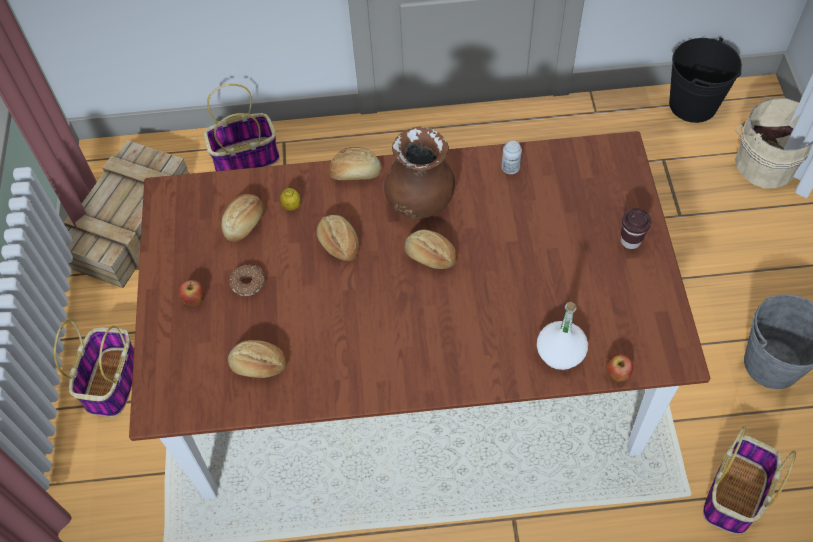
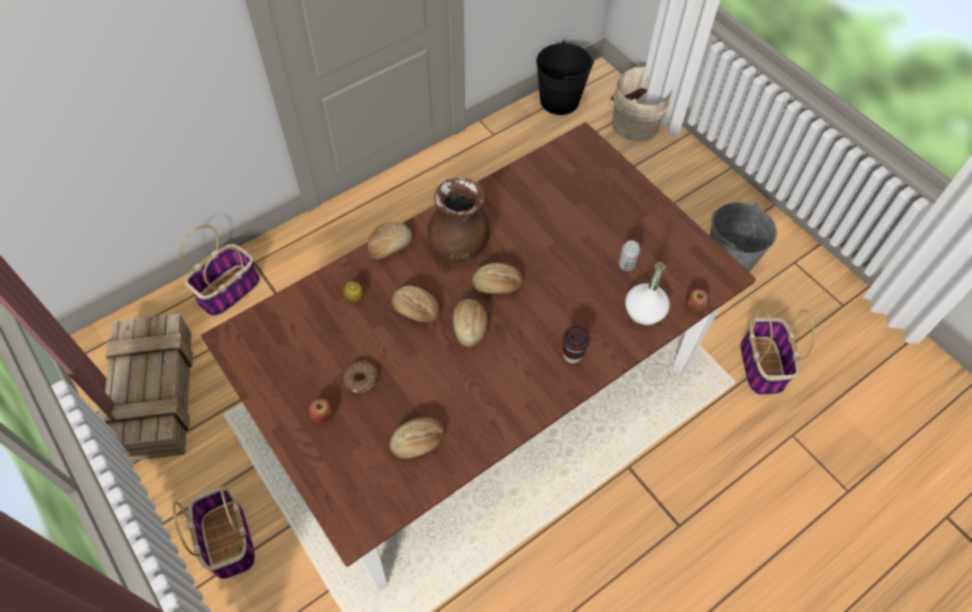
camera: 35 degrees left, 0 degrees up
(245, 223) = (323, 330): bread -> bread (470, 326)
(510, 168) = (511, 189): can -> can (626, 265)
(630, 241) = (636, 205): brown cup -> brown cup (572, 355)

